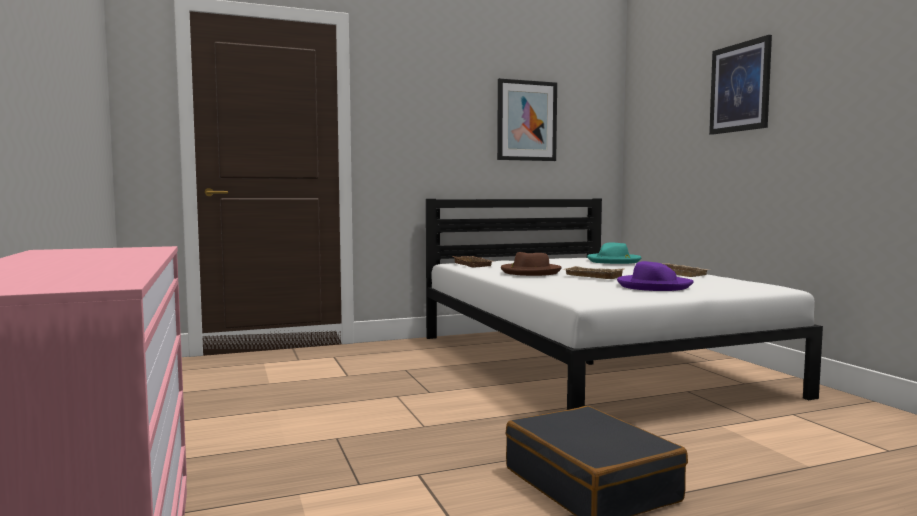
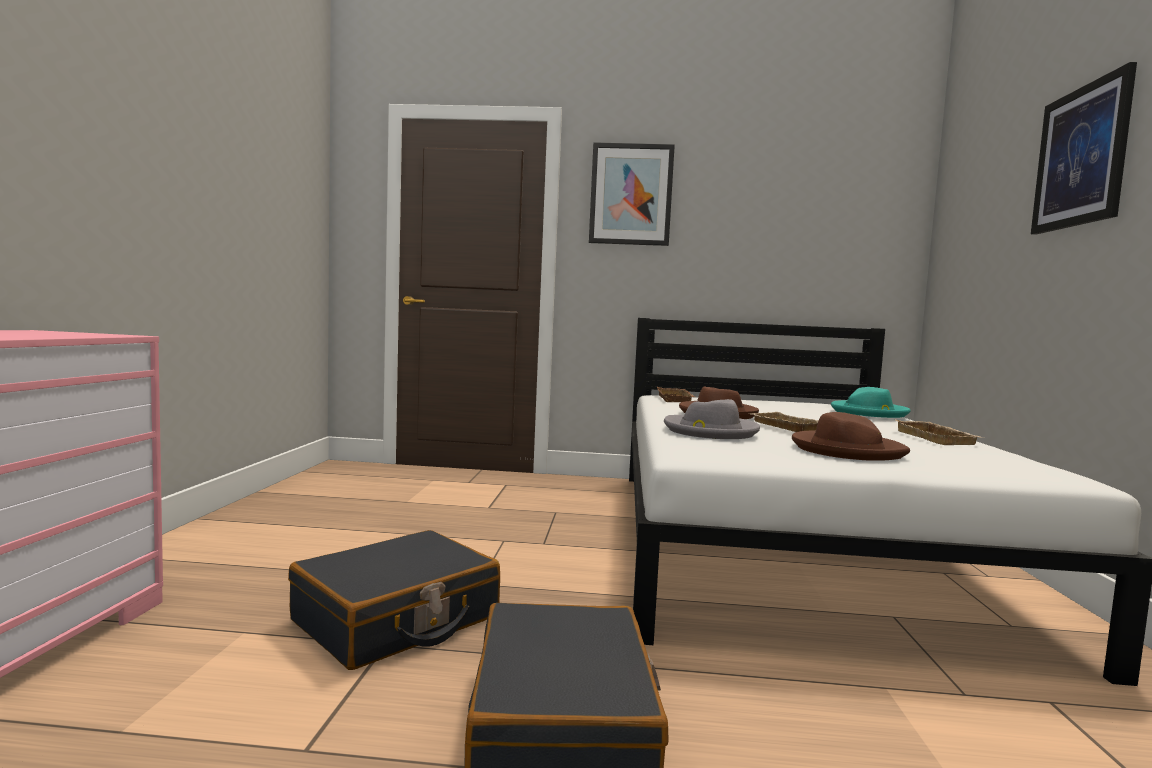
camera: 25 degrees right, 0 degrees up
(402, 459) = (397, 620): none -> black suitcase
(526, 121) = (779, 225): picture -> picture (631, 194)
(557, 284) = (710, 431): none -> grey hat
(653, 286) = (846, 450): purple hat -> brown hat

